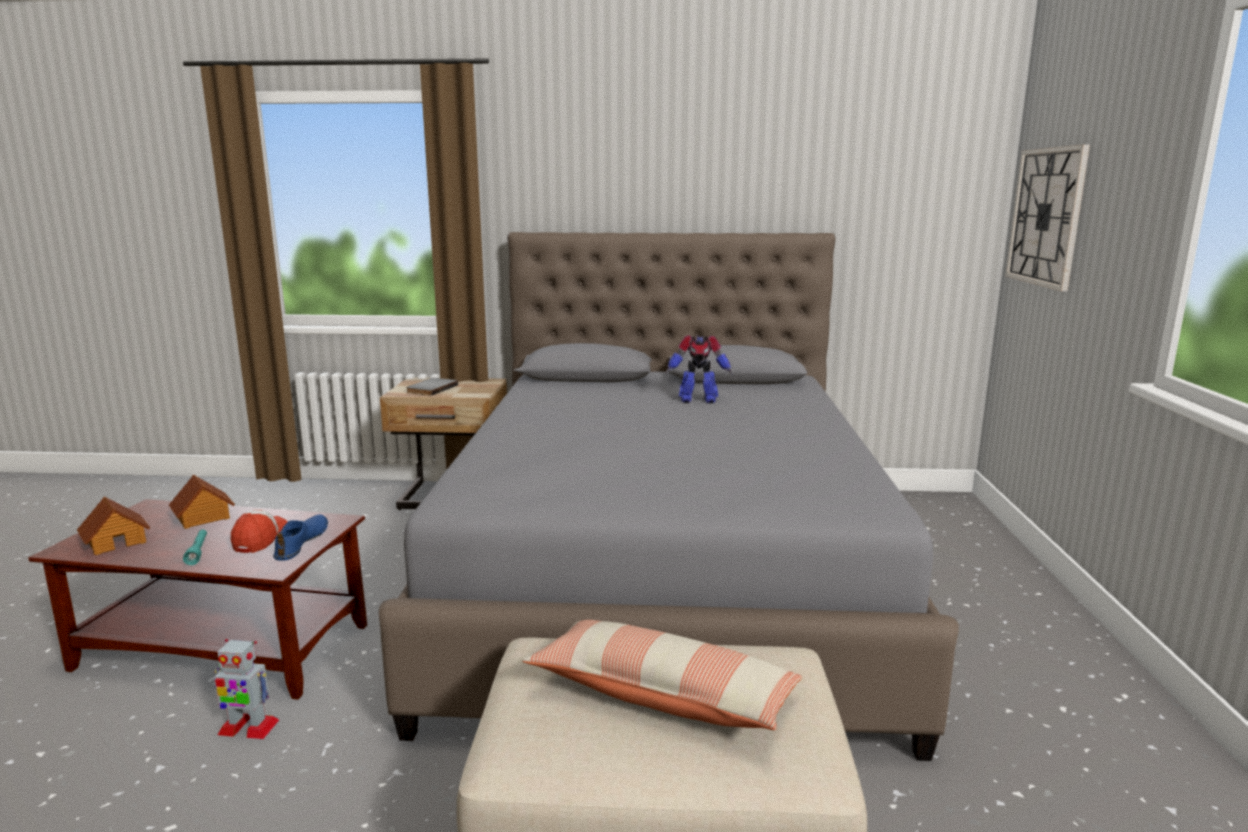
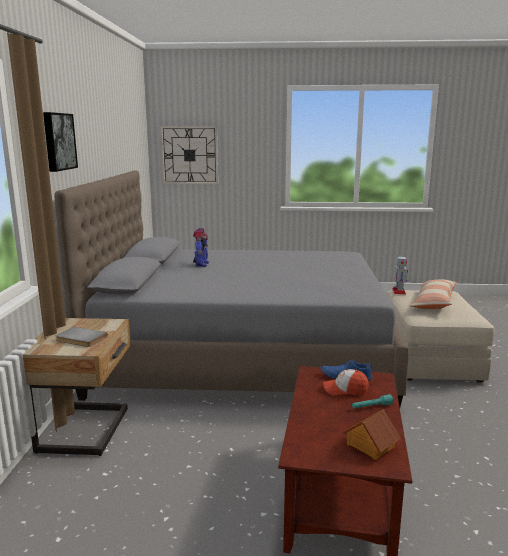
camera: 90 degrees left, 0 degrees up
(203, 517) = (316, 421): toy house -> none
(248, 727) = (413, 455): toy robot -> toy robot (399, 291)
(563, 175) = (58, 141): none -> picture

